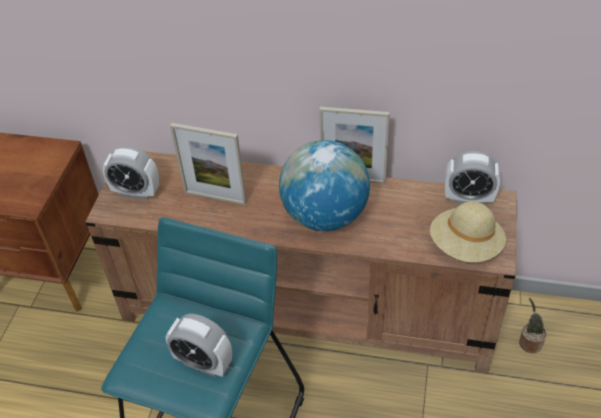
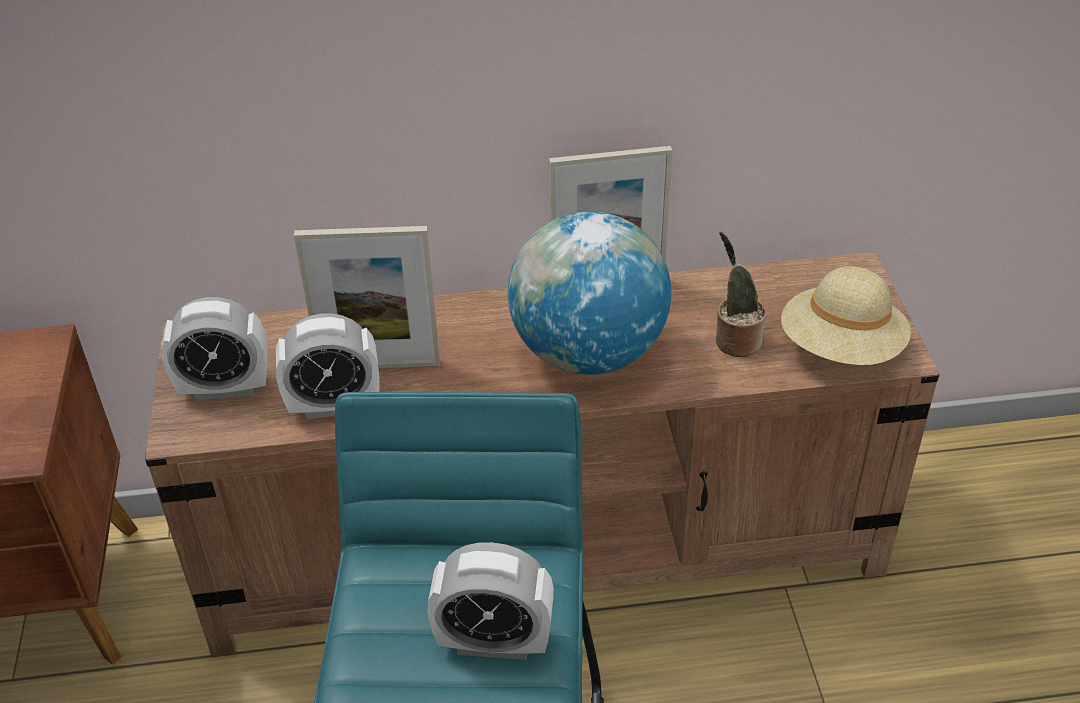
camera: 20 degrees left, 5 degrees down
(468, 198) = (808, 277): alarm clock -> alarm clock (334, 405)
(529, 342) = (926, 510): potted plant -> potted plant (735, 340)

